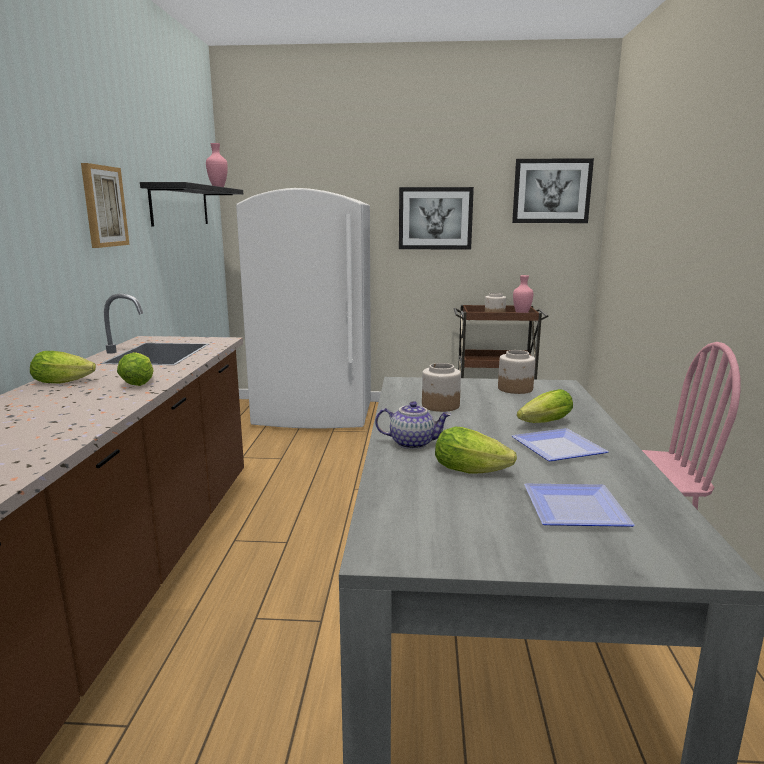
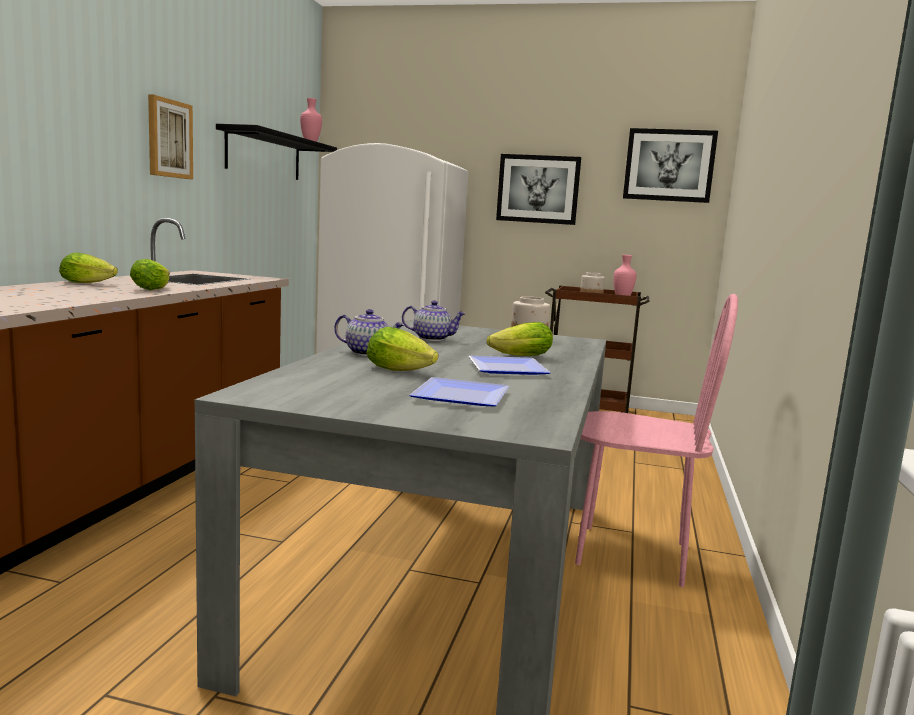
camera: 10 degrees right, 5 degrees down
(440, 405) = (432, 338): jar -> teapot

